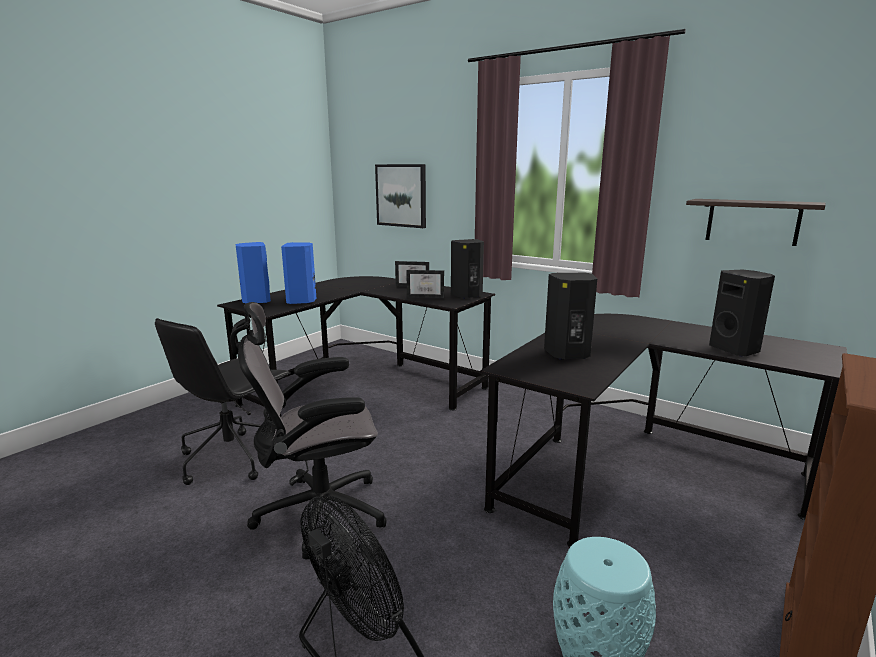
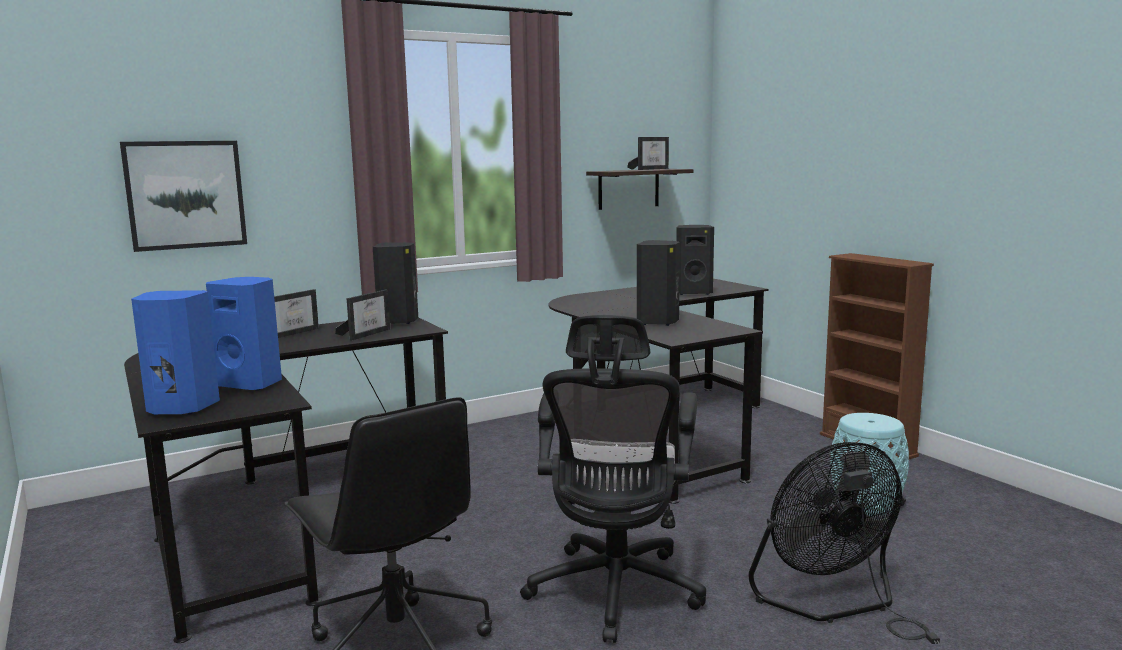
camera: 65 degrees left, 5 degrees down
(775, 201) = (650, 169): none -> picture frame

